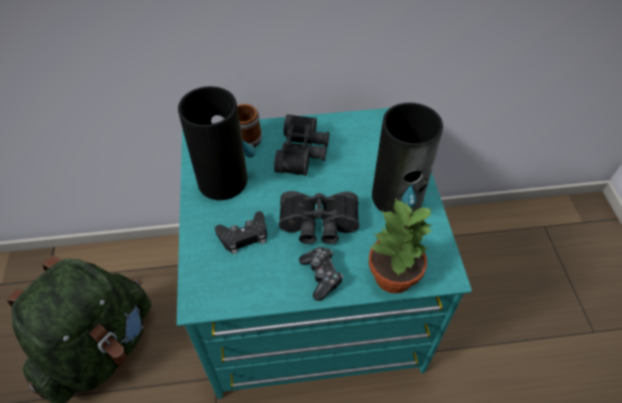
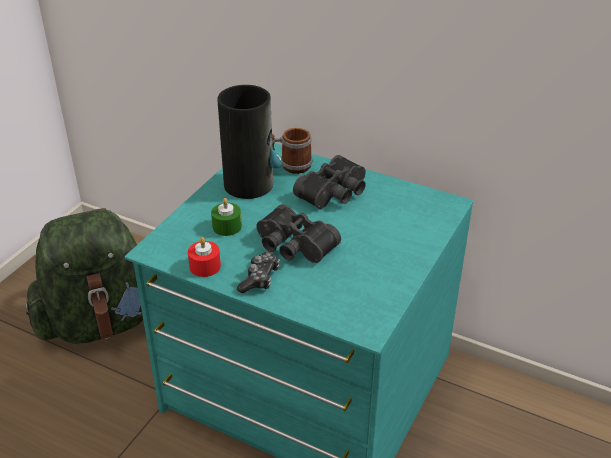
camera: 35 degrees right, 15 degrees down
(244, 236) = (227, 226): black game controller -> green candle
(263, 290) = (205, 266): none -> red candle
(394, 277) = (319, 309): potted plant -> none
(398, 197) = (385, 258): vase -> none

